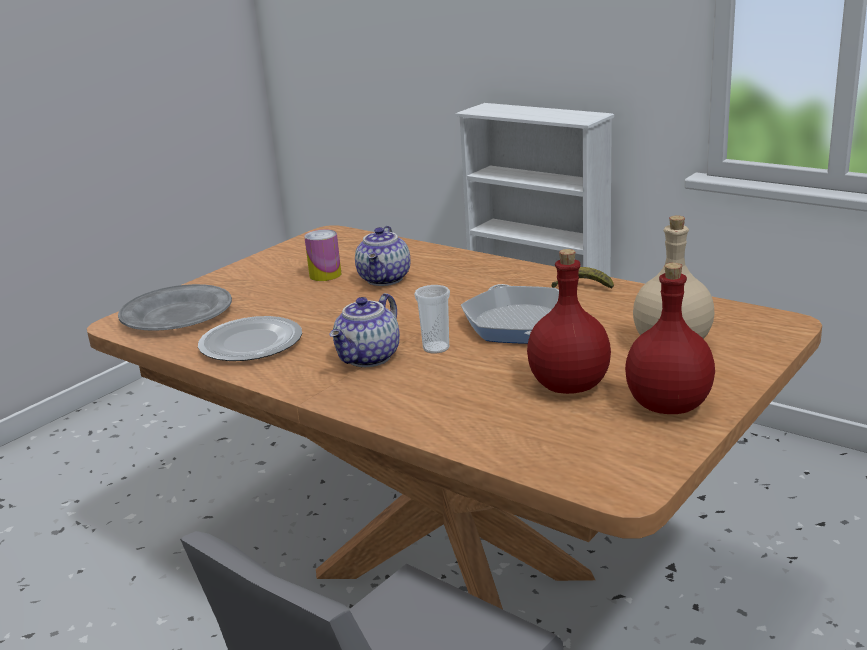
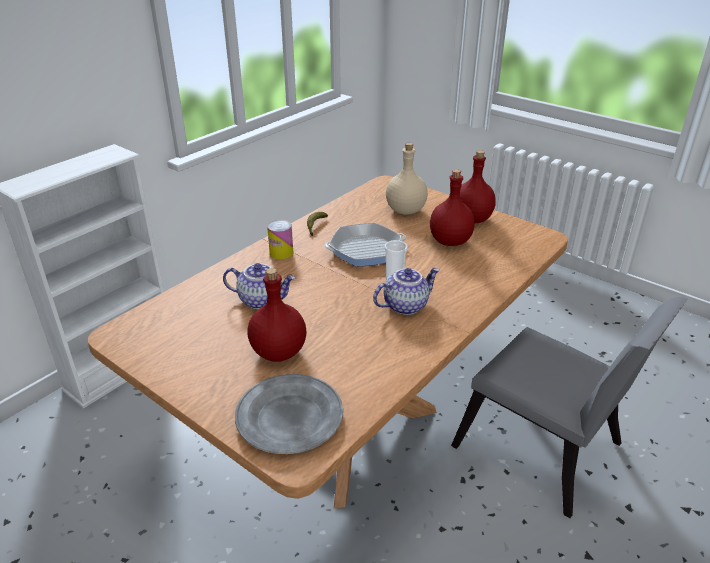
camera: 90 degrees left, 10 degrees up
(251, 343) = (366, 362): plate -> none
(282, 298) = (277, 352): none -> red bottle
(325, 275) = (233, 331): can -> can (281, 253)
(369, 358) = (405, 305): teapot -> teapot turned 60 degrees counterclockwise

